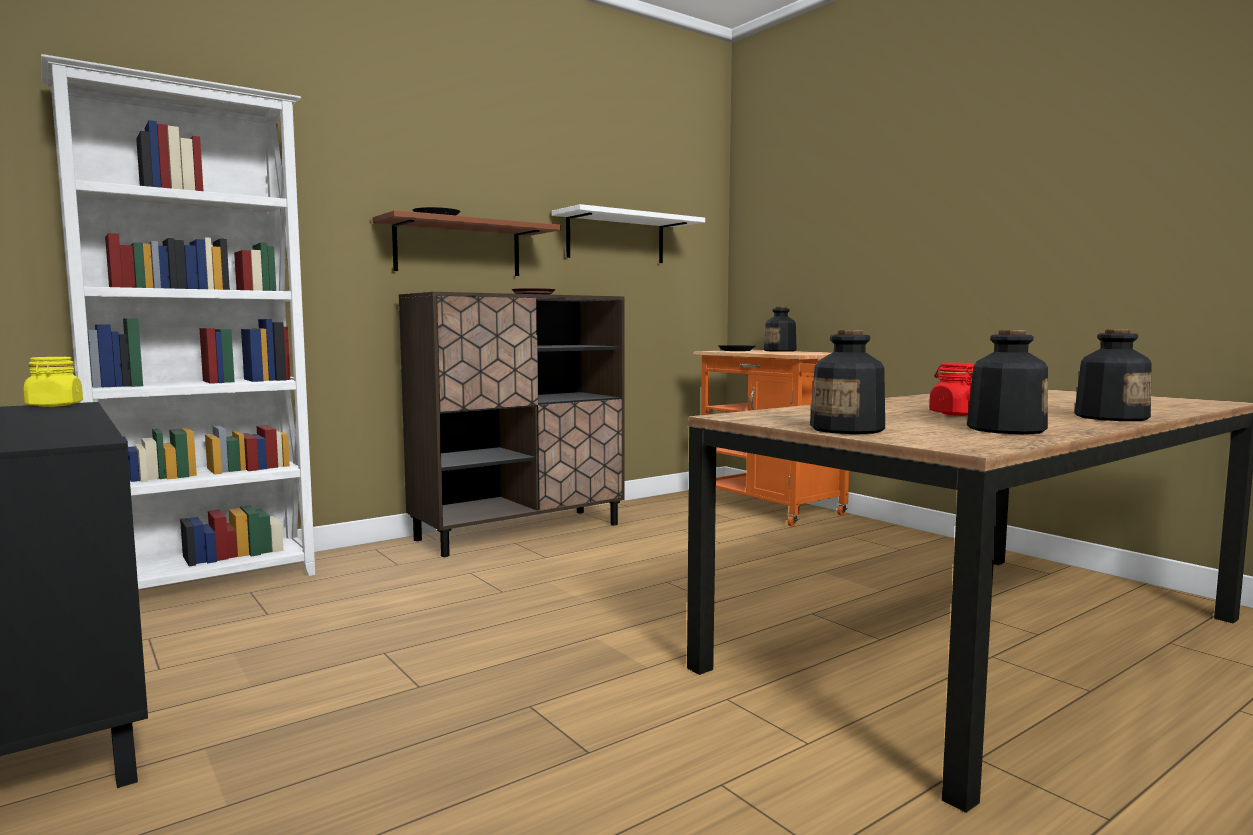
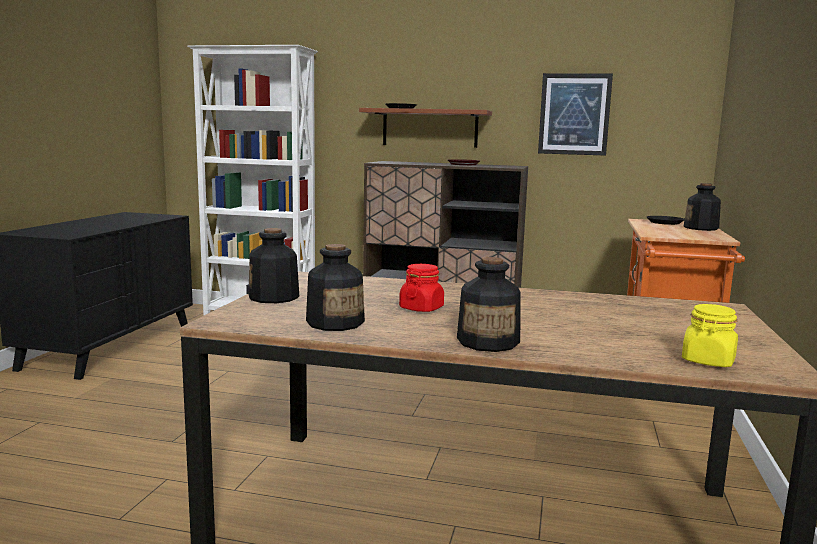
camera: 50 degrees right, 5 degrees up
(55, 405) = (165, 215): yellow jar -> yellow jar (708, 361)
(616, 238) = (574, 114): white shelf -> picture

